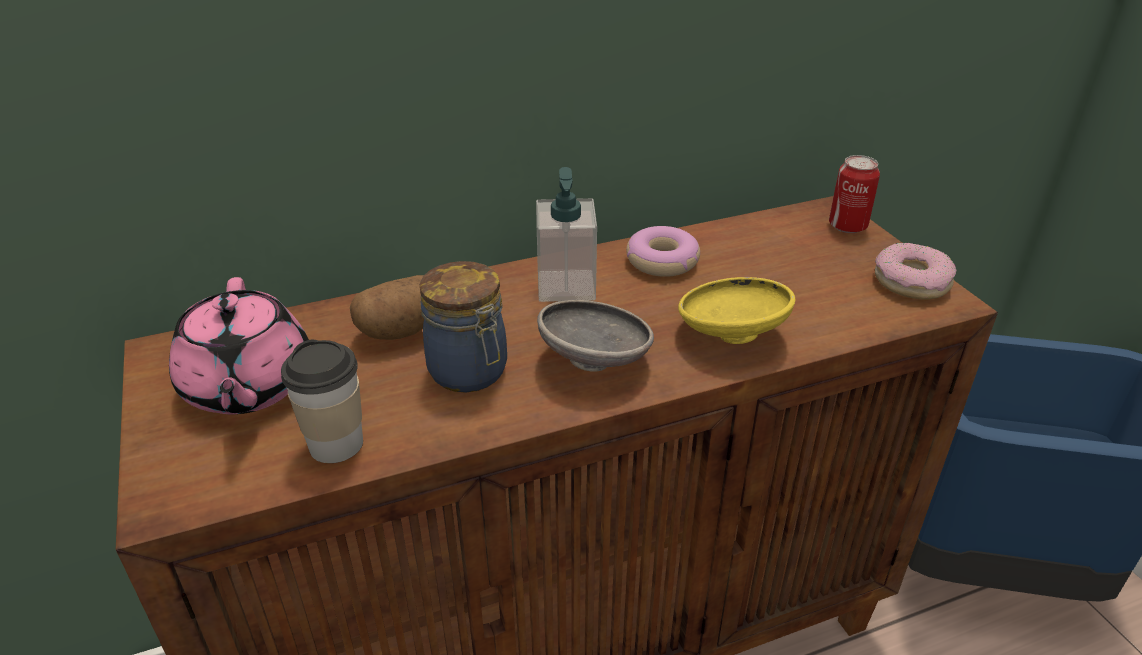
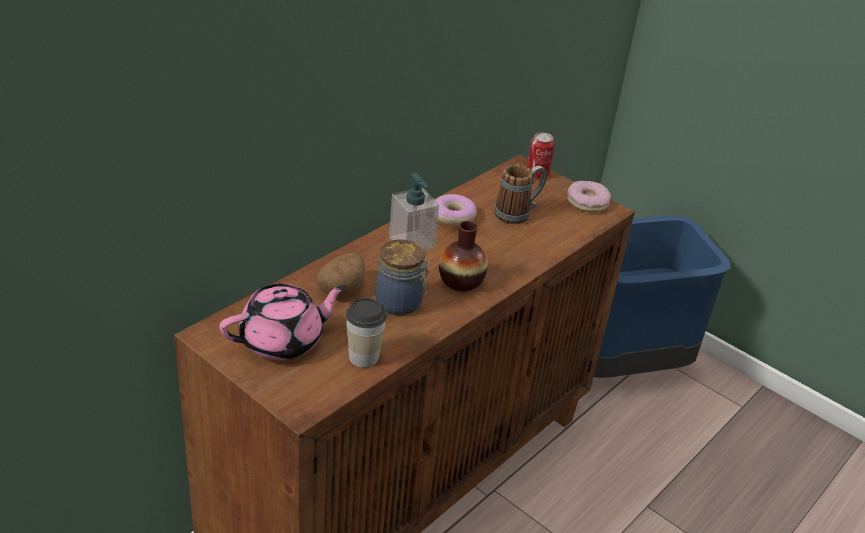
camera: 30 degrees left, 0 degrees up
(248, 386) = (283, 341): pink teapot -> pink teapot turned 75 degrees counterclockwise
(596, 360) = (461, 281): grey bowl -> vase
(730, 333) = (517, 251): yellow bowl -> none
(774, 276) = (518, 213): none -> mug

